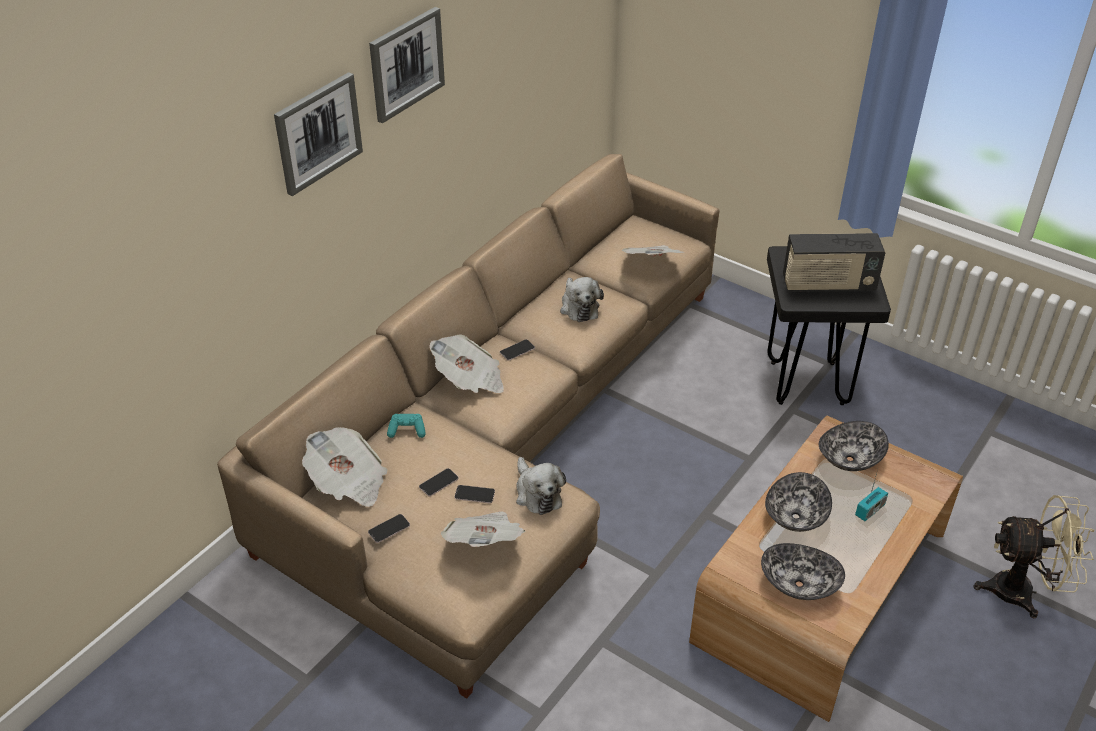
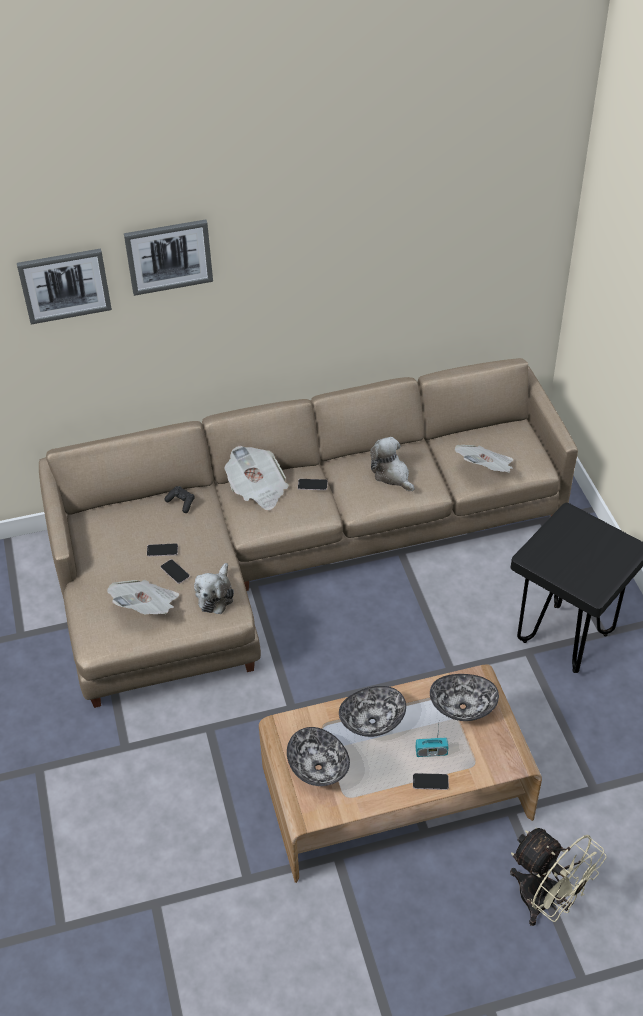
camera: 40 degrees right, 5 degrees up
(348, 482) = (111, 517): newspaper -> none
(389, 529) = (103, 563): phone -> phone (430, 782)
(406, 64) = (273, 226): picture -> picture (64, 285)
(407, 430) = (181, 503): turquoise game controller -> black game controller
(579, 307) = (392, 474): plush toy -> plush toy turned 120 degrees clockwise
(828, 285) = (574, 559): radio -> none

